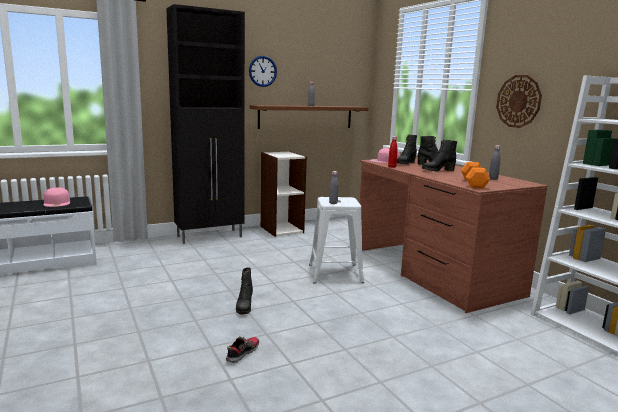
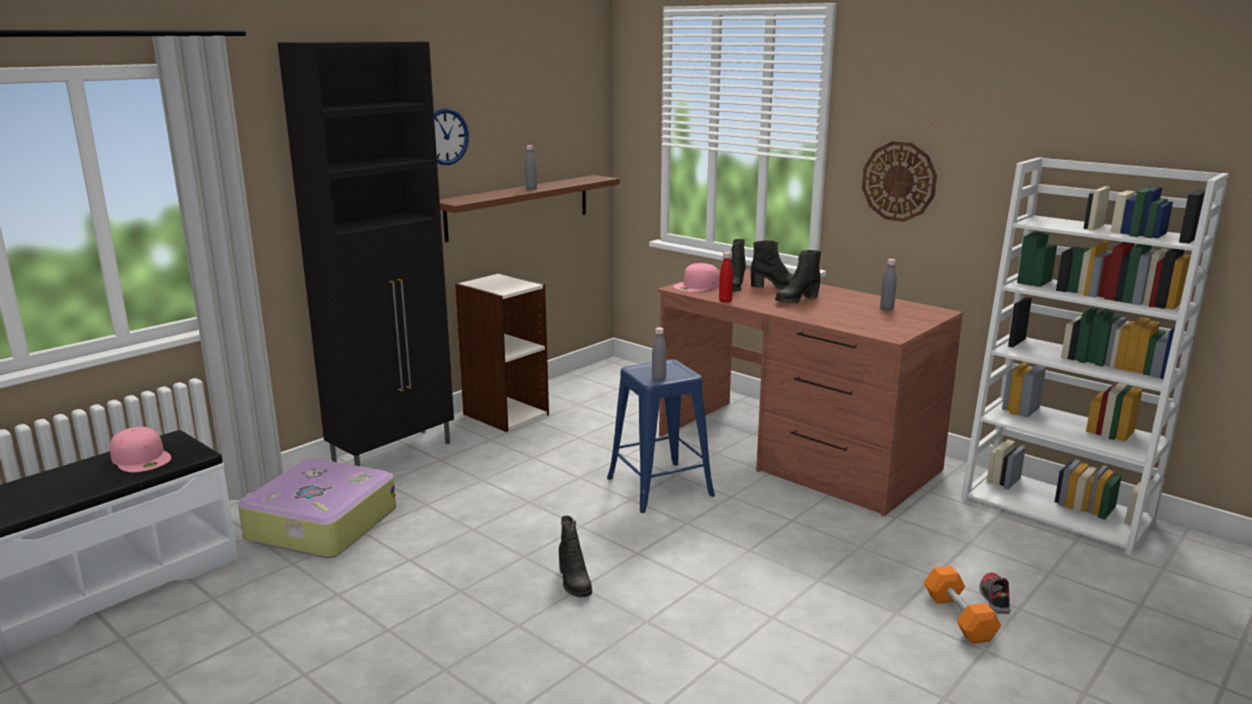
camera: 20 degrees left, 5 degrees up
(146, 258) = (320, 524): none -> suitcase
(242, 353) = (638, 663): shoe -> shoe (994, 598)
(335, 273) = (659, 486): white stool -> blue stool
(473, 183) = (874, 325): orange dumbbell -> orange dumbbell (959, 617)

